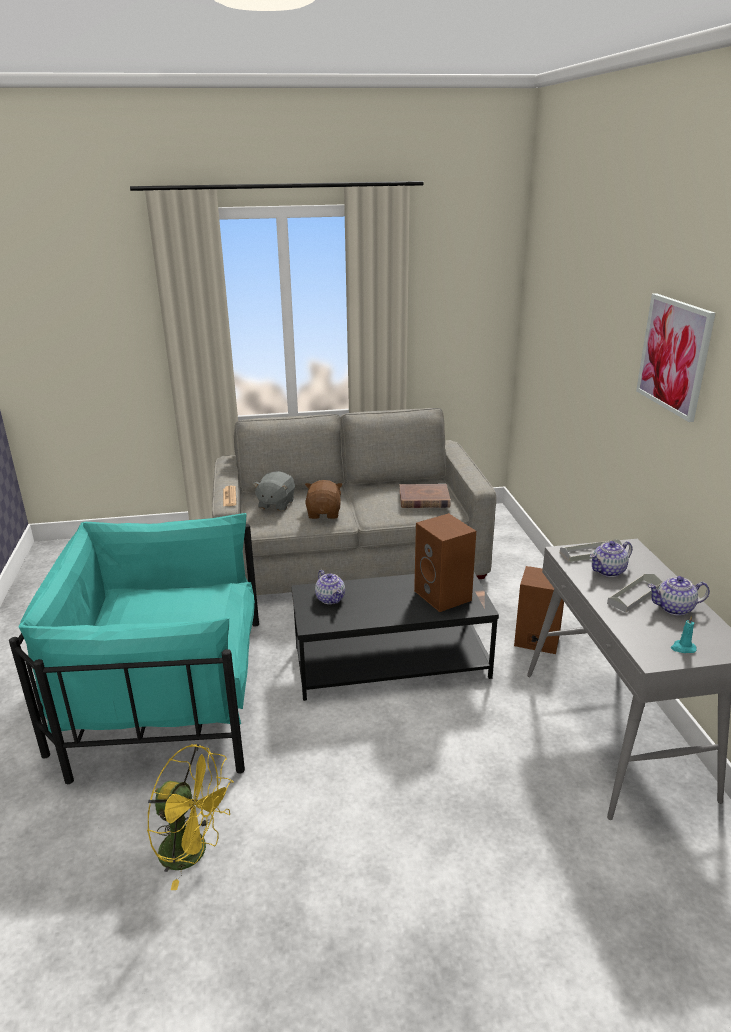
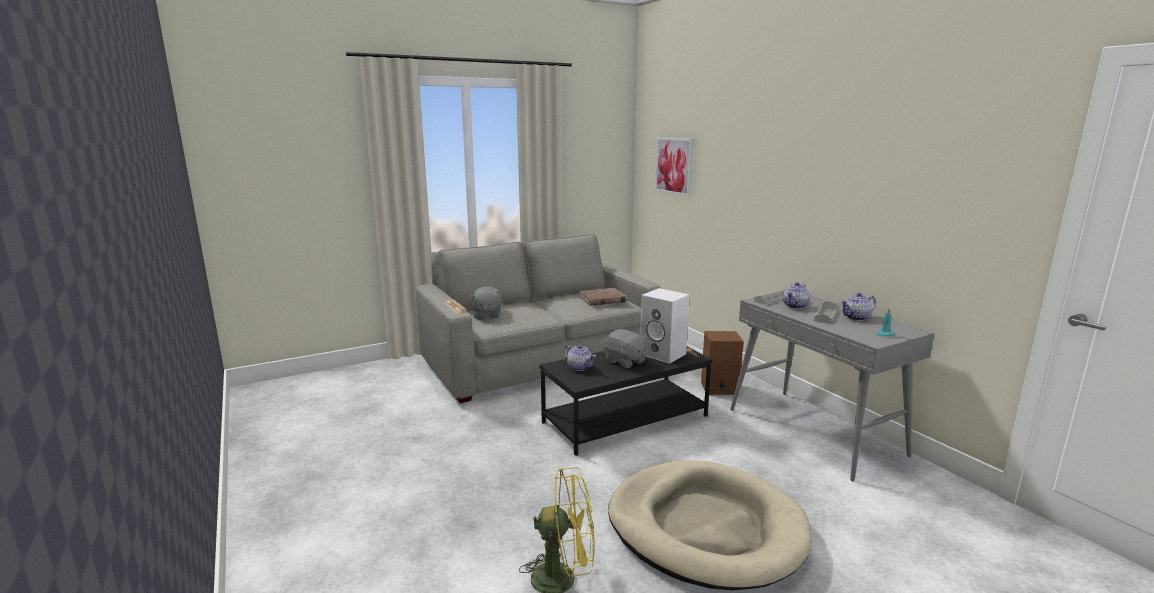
camera: 20 degrees left, 10 degrees down
(163, 692) = (447, 472): turquoise armchair -> none
(324, 513) = (532, 315): brown plush toy -> none
(379, 834) = (705, 528): none -> beige dog bed
(389, 599) = (625, 361): none -> grey plush toy
(444, 596) = (664, 354): brown speaker -> white speaker
(674, 355) = (806, 154): picture -> picture (674, 166)

